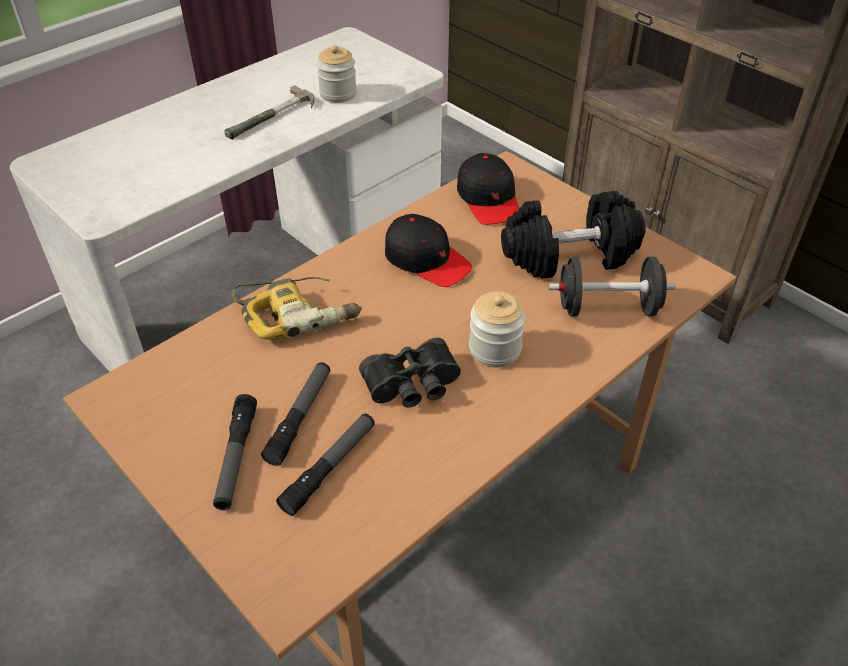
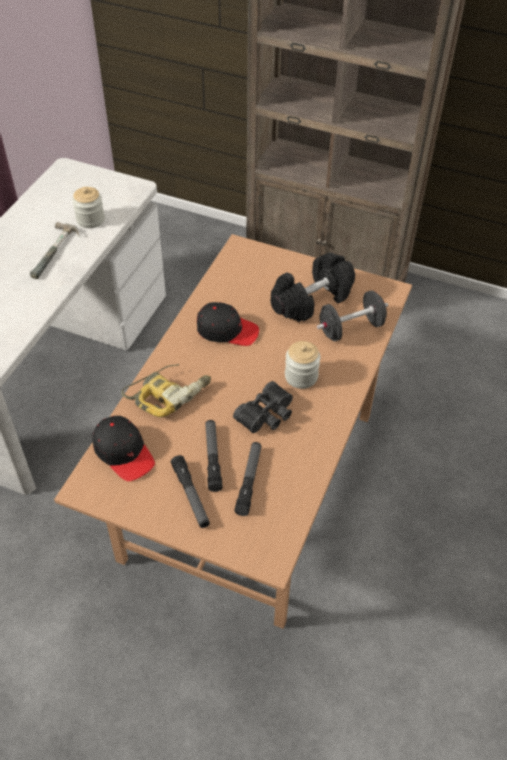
camera: 25 degrees left, 5 degrees up
(489, 199) = (241, 274): black cap -> black cap (124, 452)

